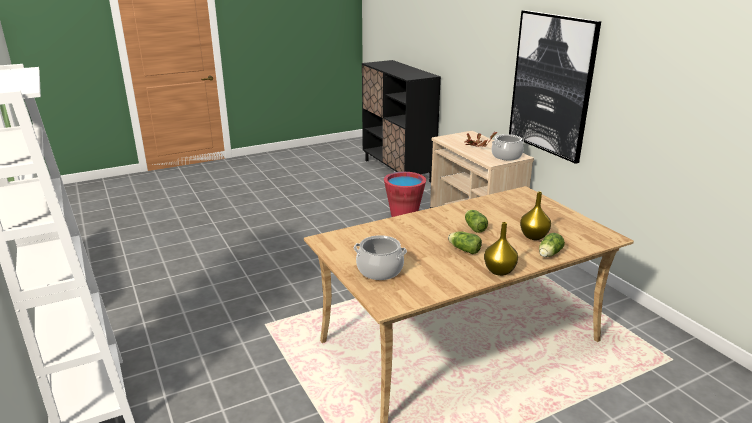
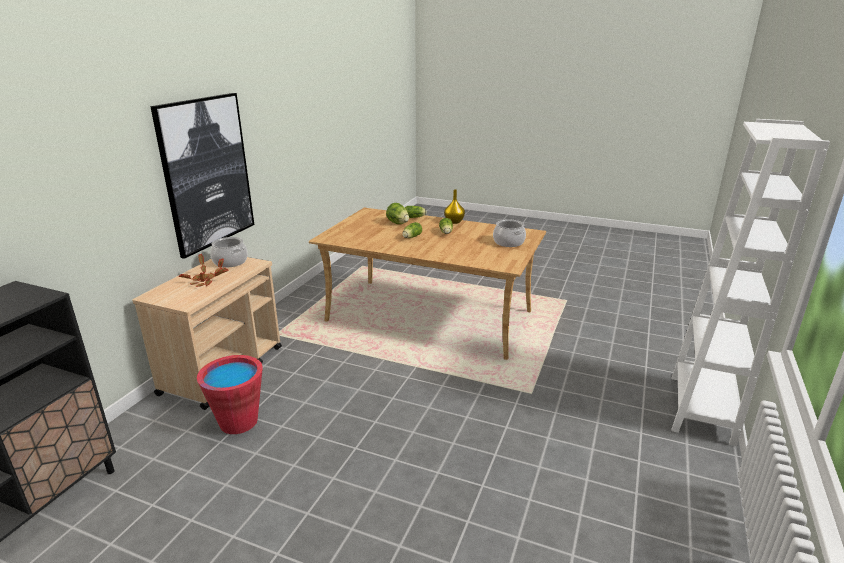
camera: 130 degrees left, 0 degrees up
(534, 236) = (398, 223): yellow vase -> lettuce

